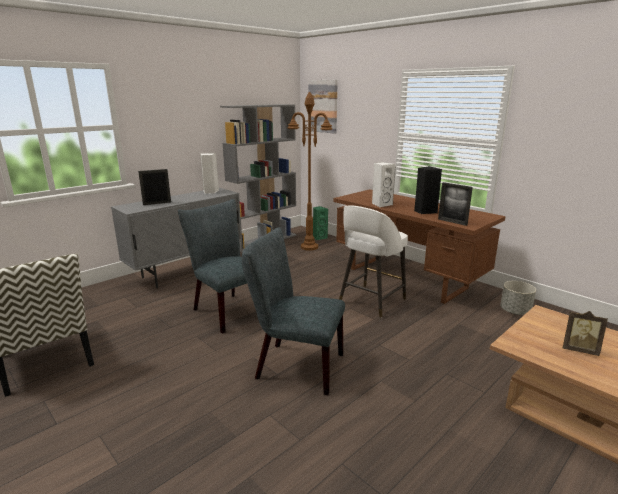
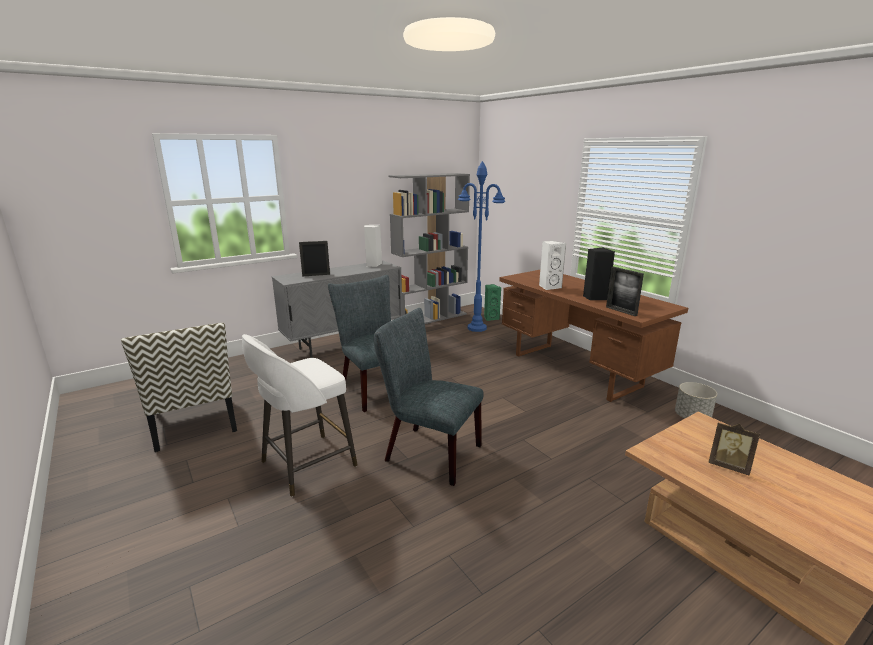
camera: 10 degrees right, 0 degrees up
(309, 247) = (477, 328): brown floor lamp -> blue floor lamp
(323, 106) = (501, 176): picture -> none
(370, 301) = (527, 392): white stool -> white stool (306, 464)

